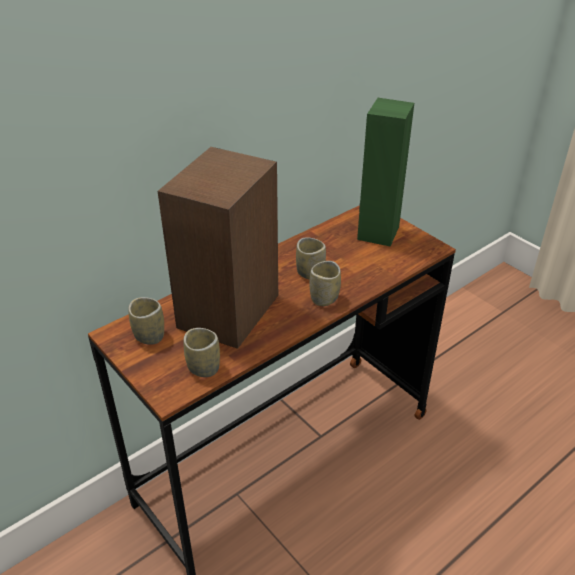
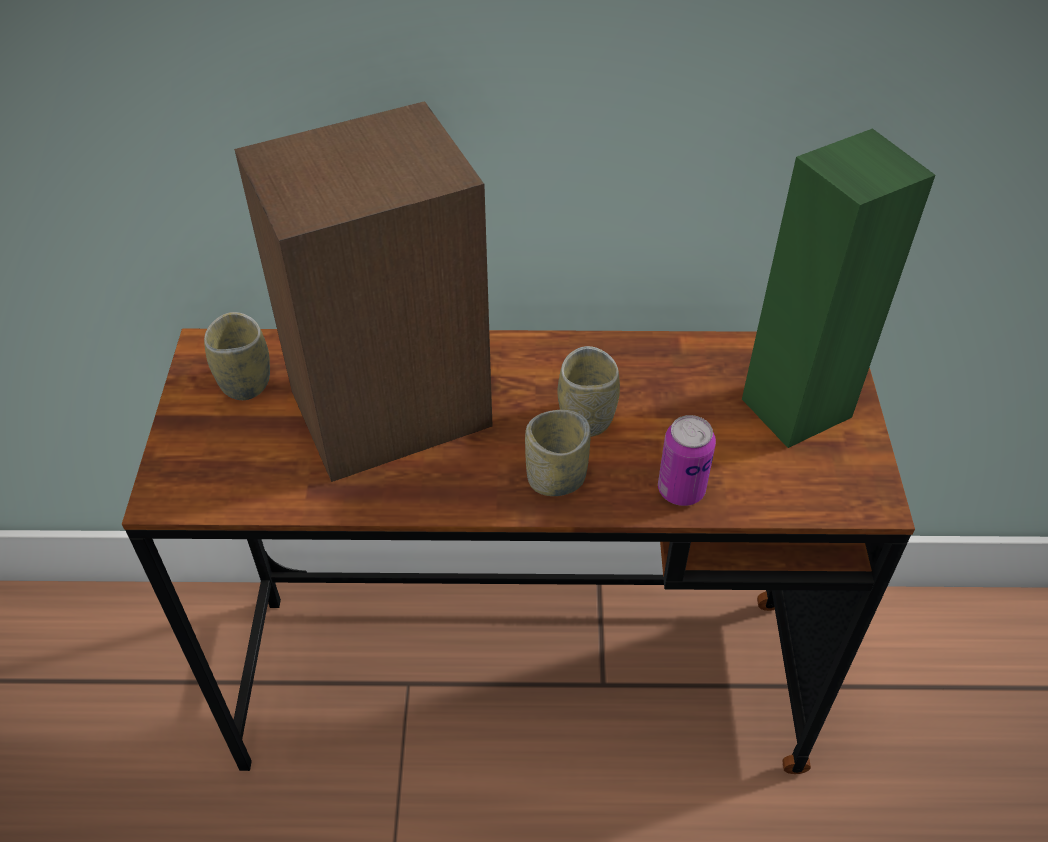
camera: 40 degrees right, 10 degrees up
(203, 368) = (253, 482): cup -> none
(372, 277) = (681, 490): none -> can

